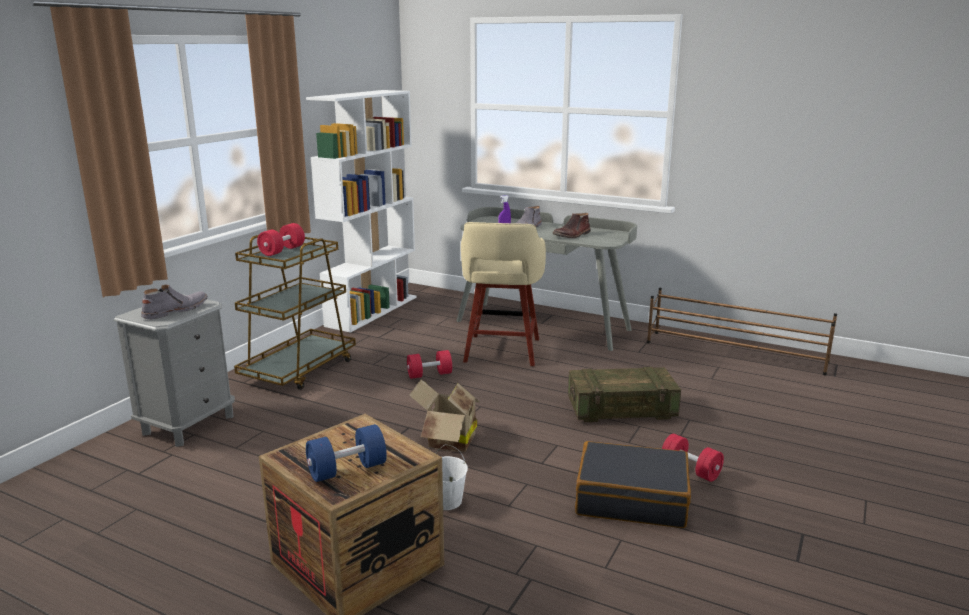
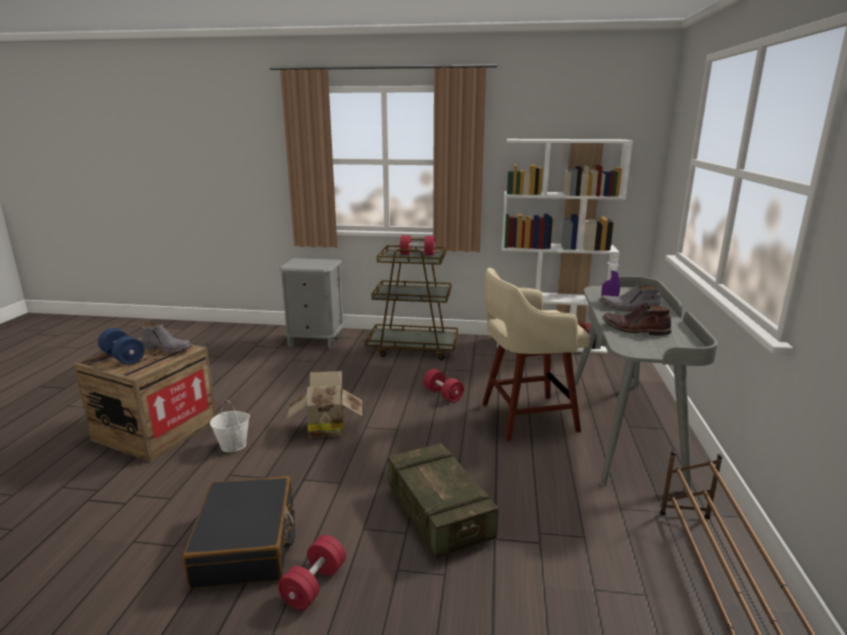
camera: 70 degrees right, 0 degrees up
(175, 310) = (307, 264): grey boot -> grey boot (168, 348)

